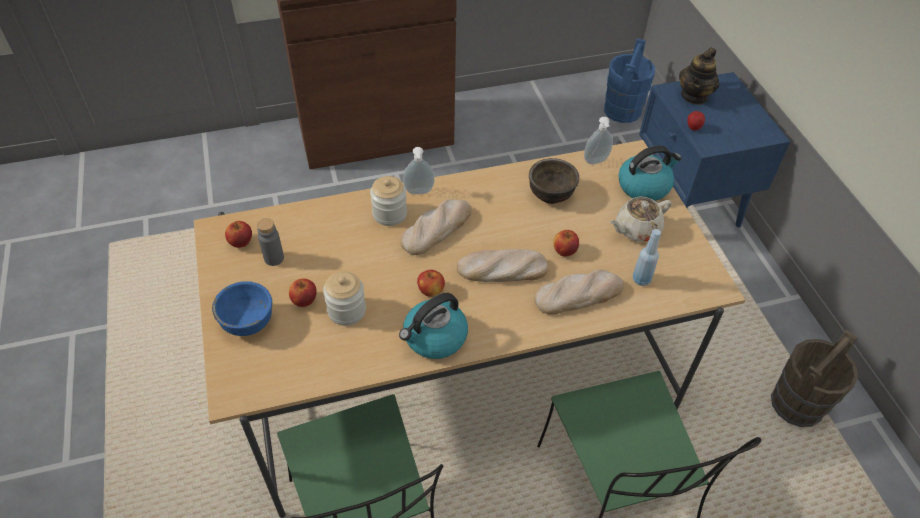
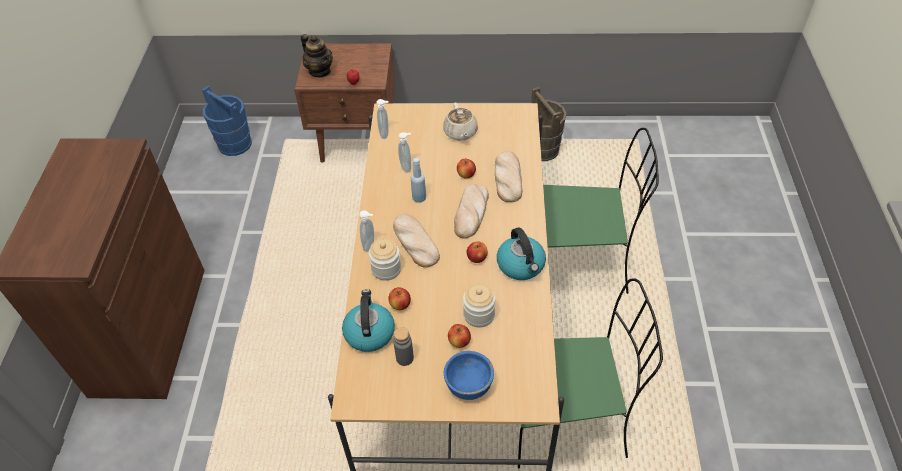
camera: 70 degrees left, 0 degrees up
(241, 242) = (376, 382): apple -> apple (400, 305)
(551, 193) = (407, 167): brown bowl -> soap dispenser
(641, 279) = (505, 144): blue bottle -> blue bottle (419, 198)
(644, 186) = (421, 116): kettle -> kettle (369, 332)
(687, 206) = (358, 142): blue nightstand -> brown nightstand

